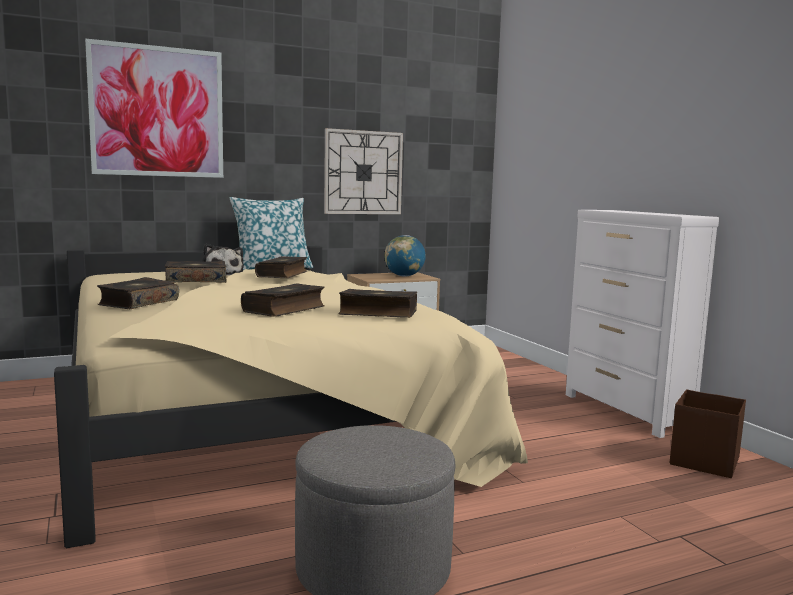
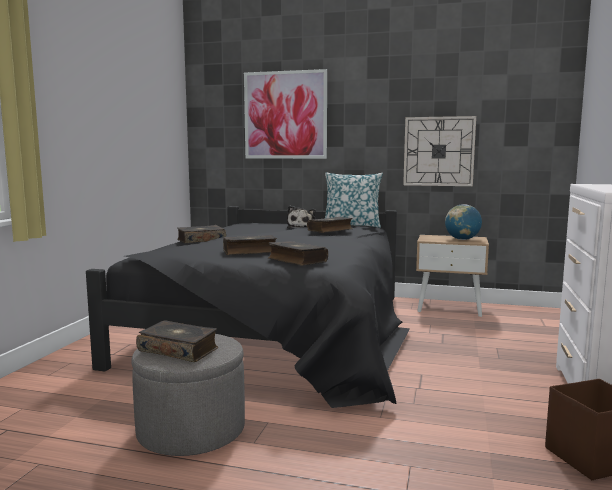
camera: 40 degrees right, 0 degrees up
(196, 280) = (265, 229): book -> book (179, 350)
(255, 420) = (280, 330): beige bed -> black bed

